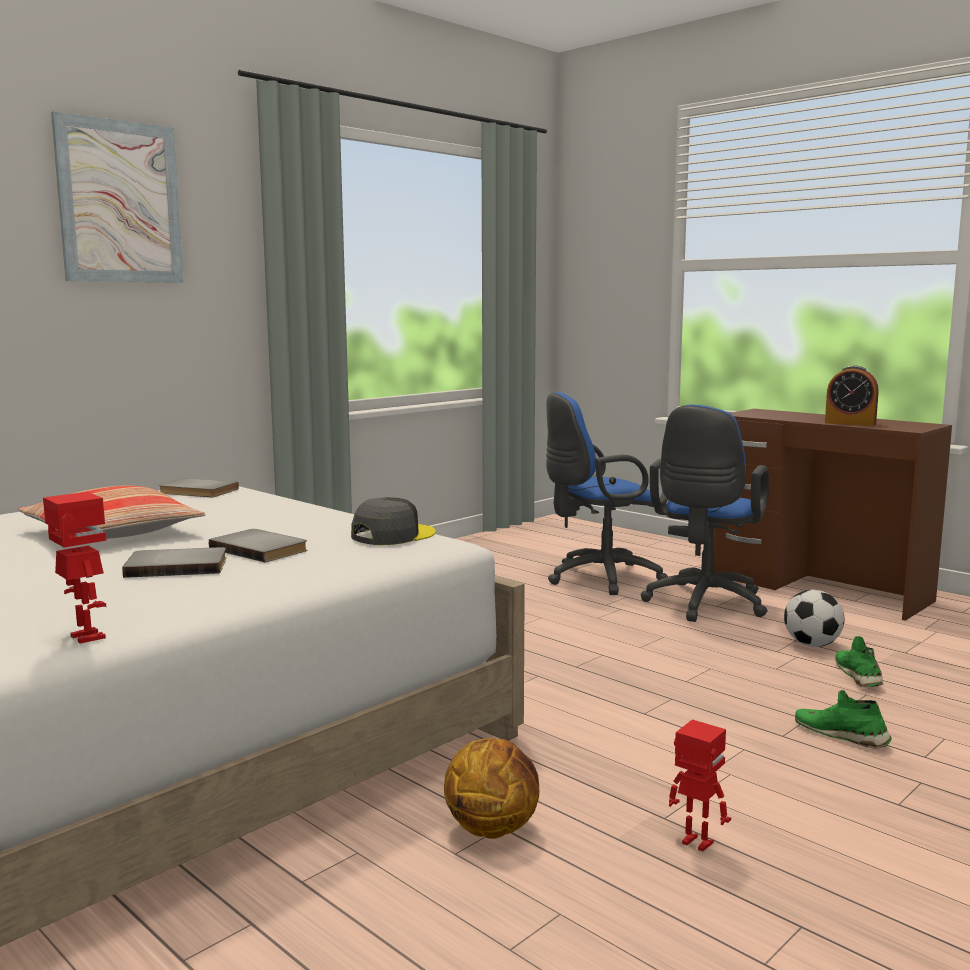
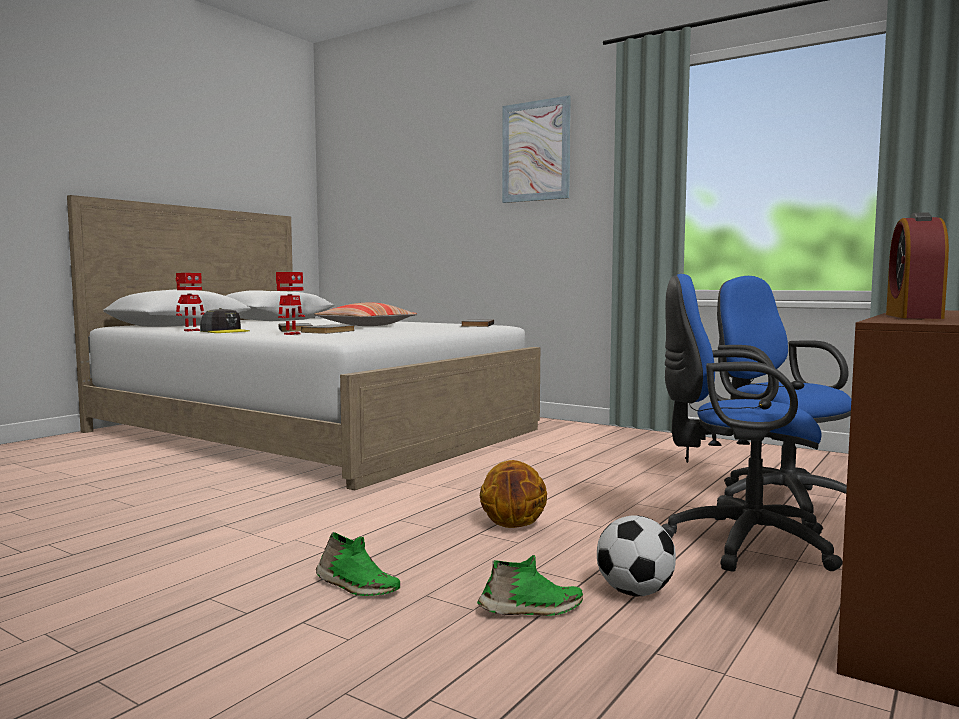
camera: 80 degrees right, 5 degrees down
(392, 535) = (362, 336): grey cap -> grey cap (225, 331)
(493, 828) = (230, 491): basketball -> basketball (513, 526)
(696, 843) = (186, 532): toy robot -> toy robot (291, 334)
(841, 735) = (356, 587): green shoe -> green shoe turned 90 degrees clockwise

